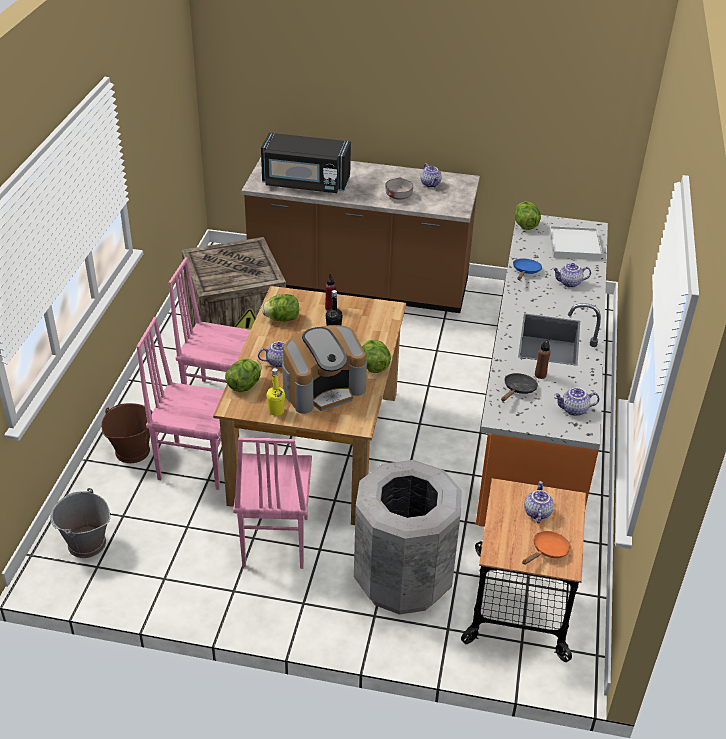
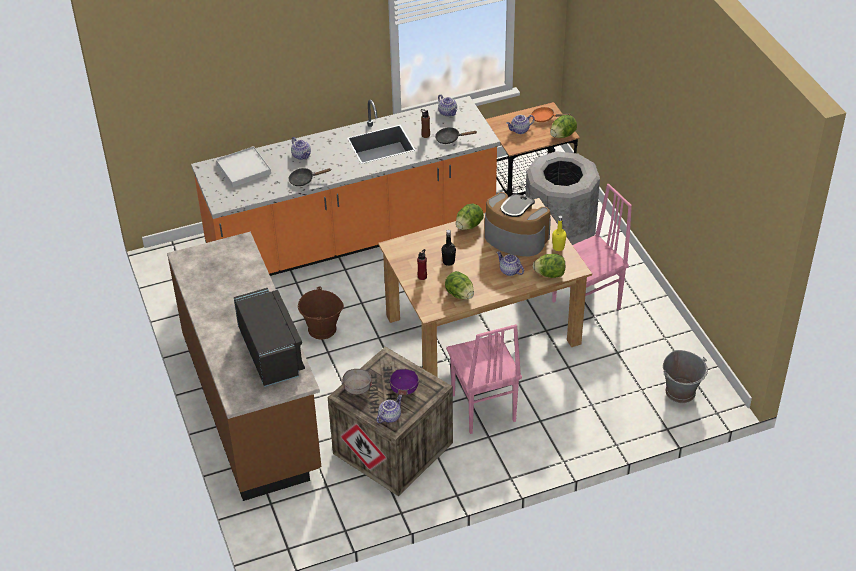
camera: 120 degrees left, 5 degrees up
(132, 451) = (583, 425): brown bucket -> brown bucket (322, 329)
(196, 464) = (560, 381): pink chair -> none
(227, 272) = (404, 388): none -> purple bowl
(398, 196) = (247, 284): grey bowl -> grey bowl (357, 388)
(431, 184) = (208, 274): teapot -> teapot (389, 416)
(525, 225) = (232, 202): lettuce -> lettuce (562, 135)
(525, 271) = (304, 180): blue frying pan -> black frying pan

